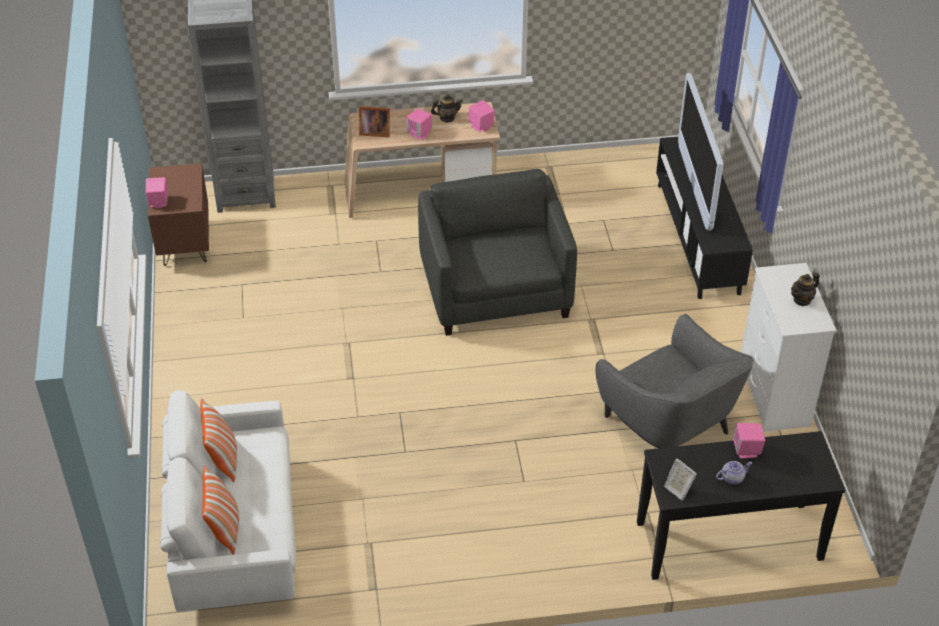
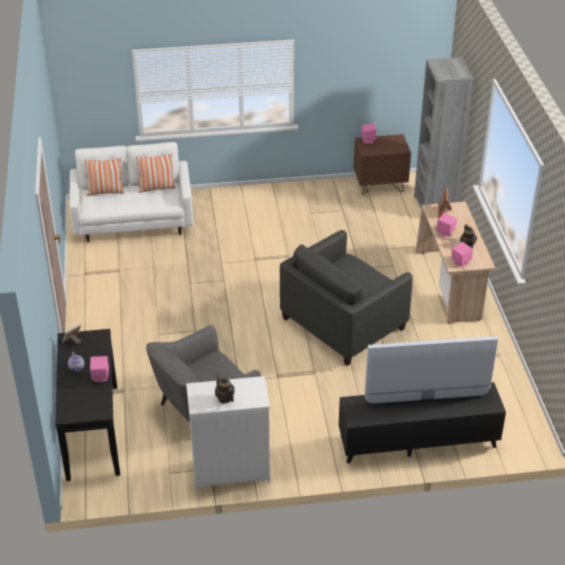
camera: 90 degrees right, 5 degrees down
(496, 290) = (343, 323): grey armchair -> grey armchair turned 150 degrees clockwise

